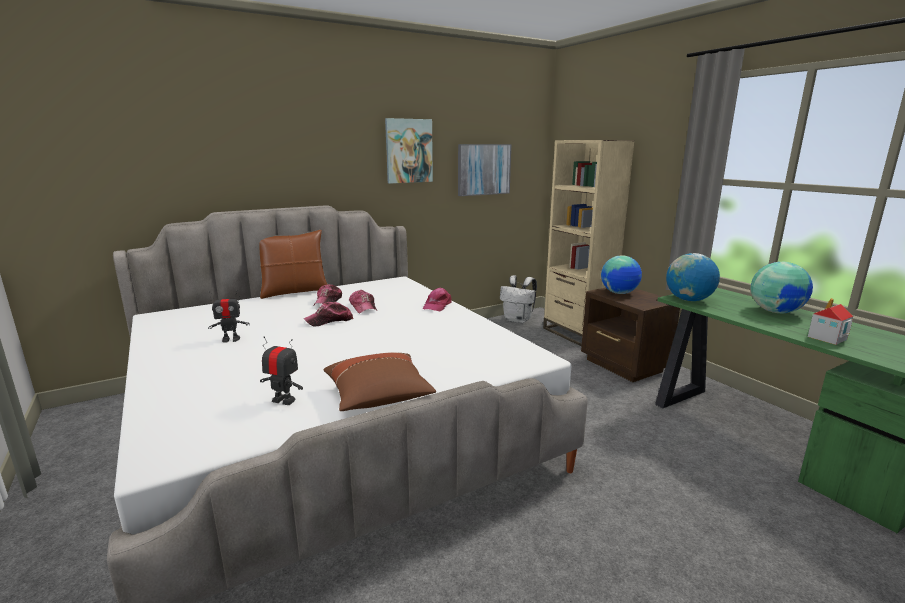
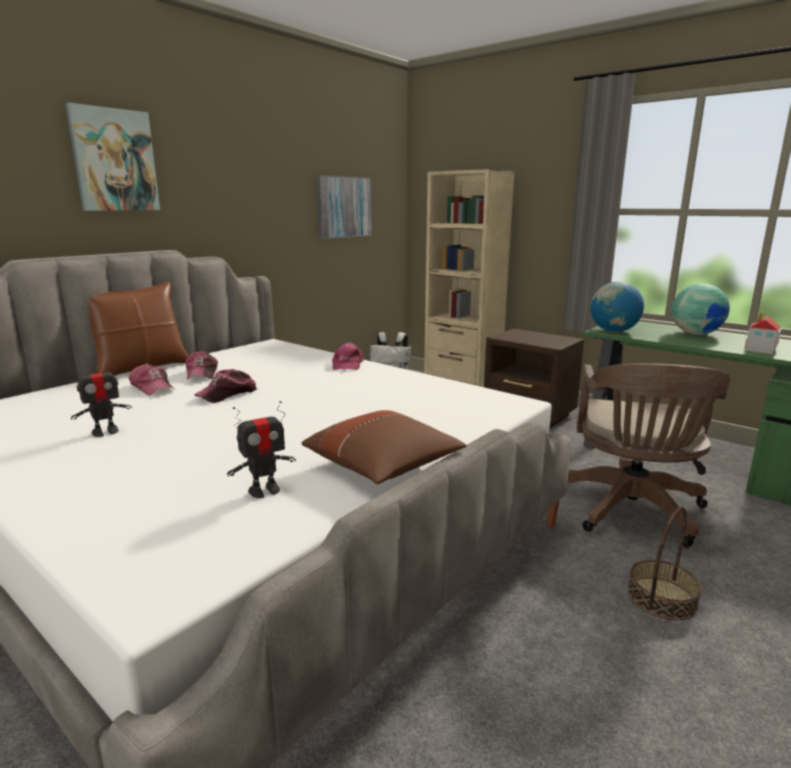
camera: 20 degrees left, 0 degrees up
(283, 400) = (264, 490): toy robot -> toy robot turned 150 degrees clockwise
(363, 307) = (257, 375): cap -> cap (152, 387)
(408, 151) = (263, 181): picture -> picture (114, 160)
(619, 293) = (520, 336): globe -> none
(626, 560) = (662, 598): none -> basket
(657, 475) = (632, 512): none -> brown office chair

